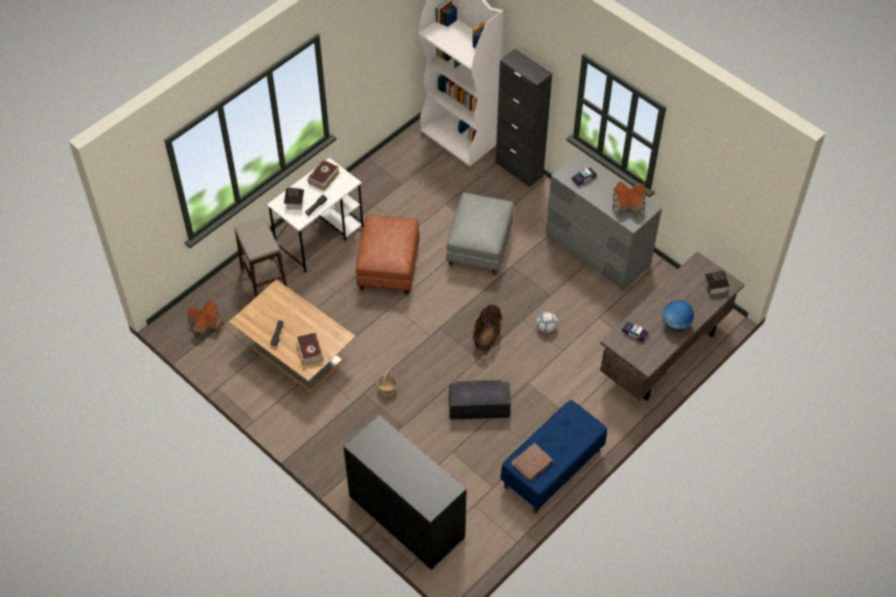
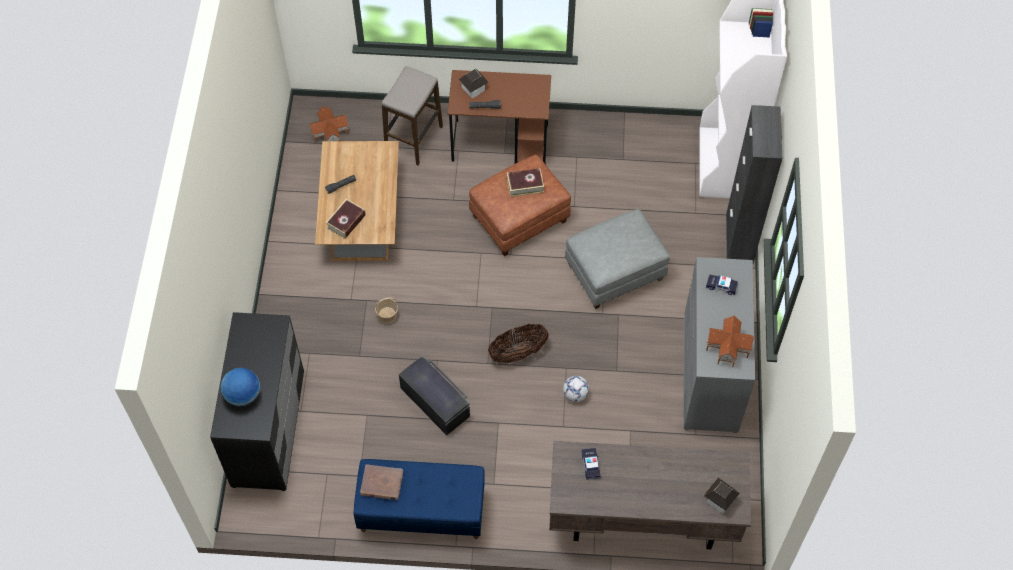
camera: 50 degrees right, 5 degrees up
(320, 236) = (501, 143): white desk -> brown desk
(324, 178) = (524, 88): book -> book (525, 185)
(676, 324) = (638, 494): globe -> globe (243, 395)

